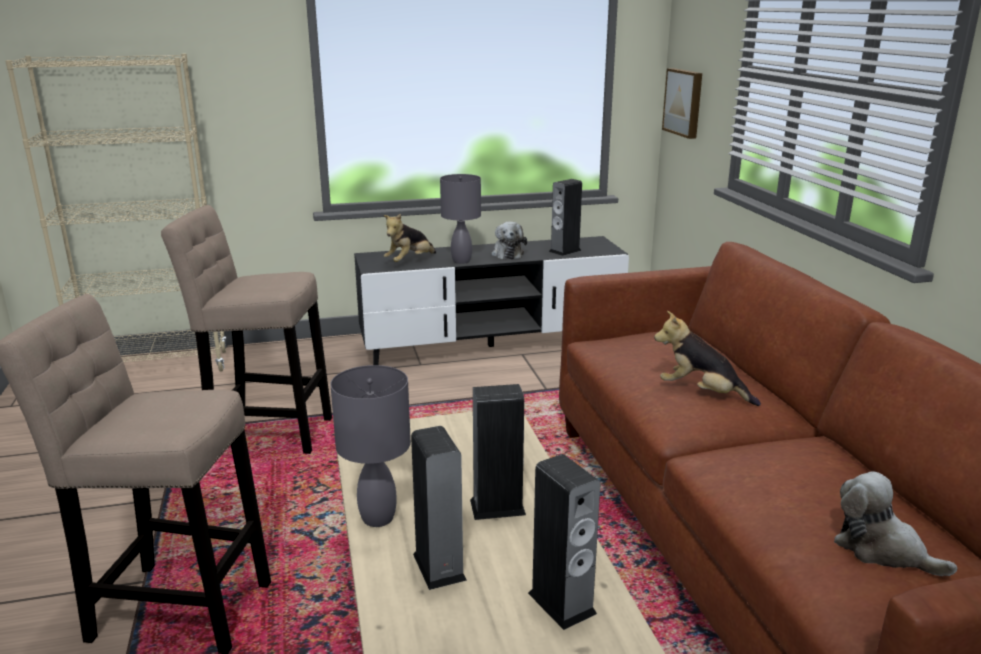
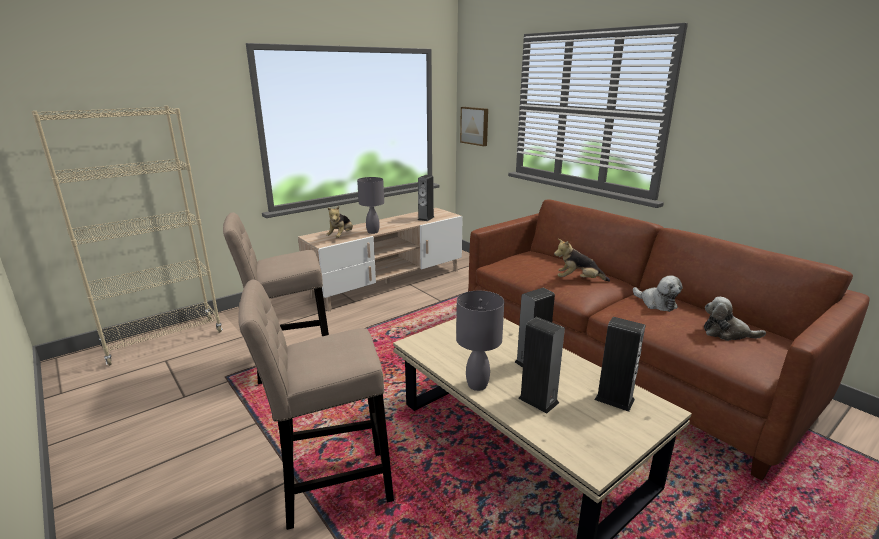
camera: 25 degrees left, 0 degrees up
(491, 347) = (388, 283): black tv stand -> beige tv stand
(507, 254) = (395, 224): plush toy -> plush toy (656, 303)

